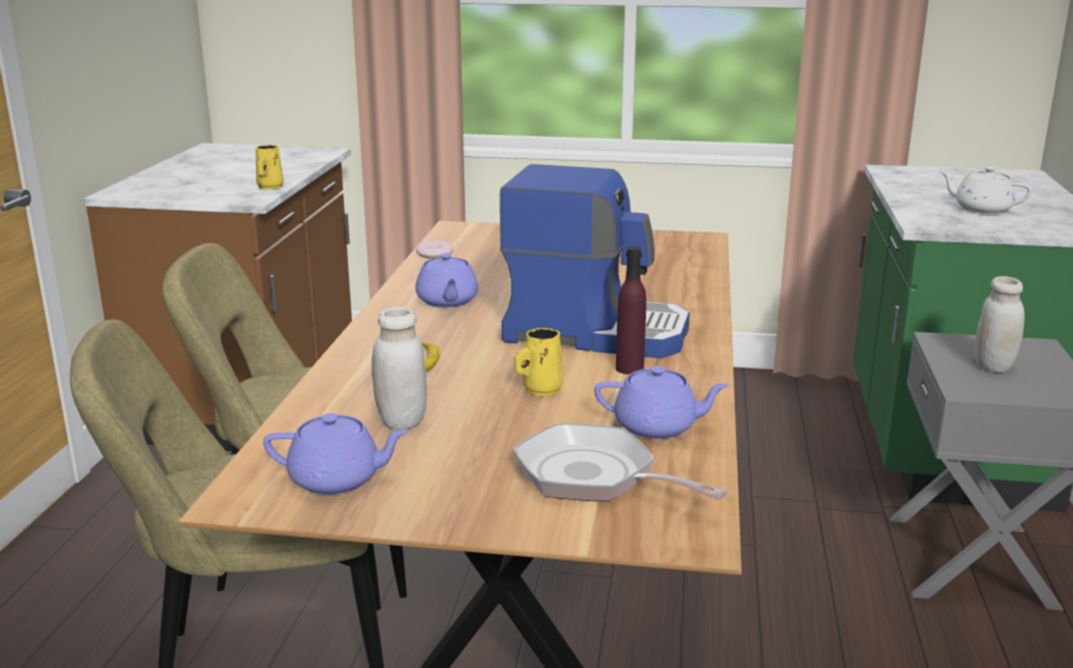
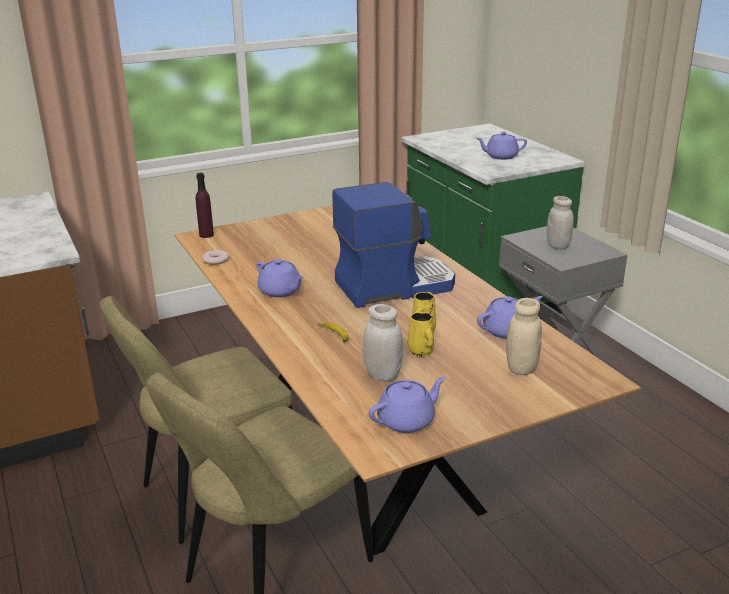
camera: 35 degrees left, 5 degrees up
(269, 187) = (54, 240): yellow mug -> yellow mug (421, 352)
(594, 477) = (521, 368): frying pan -> beige jar
(629, 368) = (445, 302): purple bottle -> purple bottle (206, 235)
(981, 209) = (500, 156): white teapot -> purple teapot

